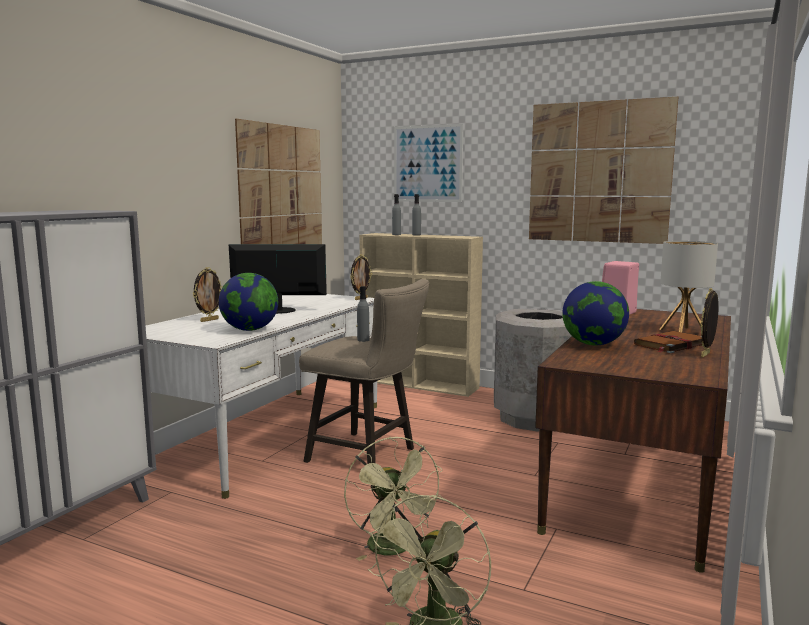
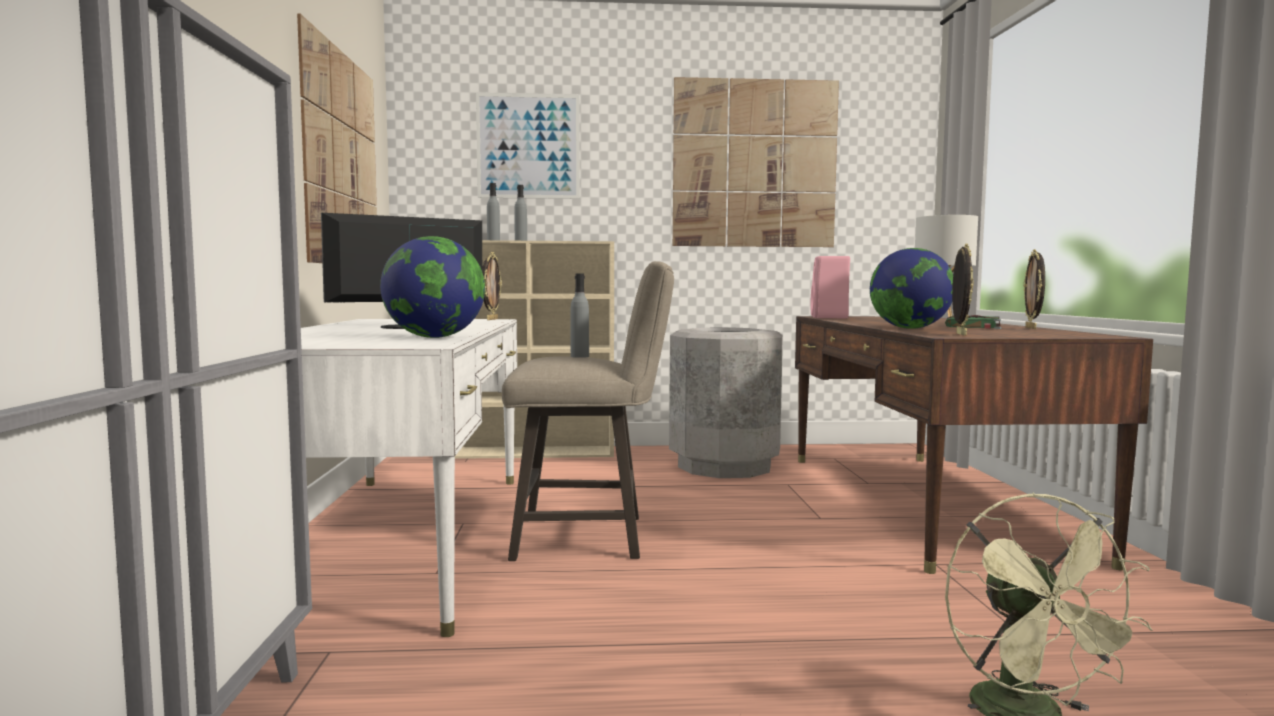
camera: 30 degrees left, 5 degrees down
(209, 320) = (320, 335): picture frame -> picture frame (959, 334)
(394, 549) = (810, 635): green fan -> none
(669, 345) = (973, 326): brown book -> green book

